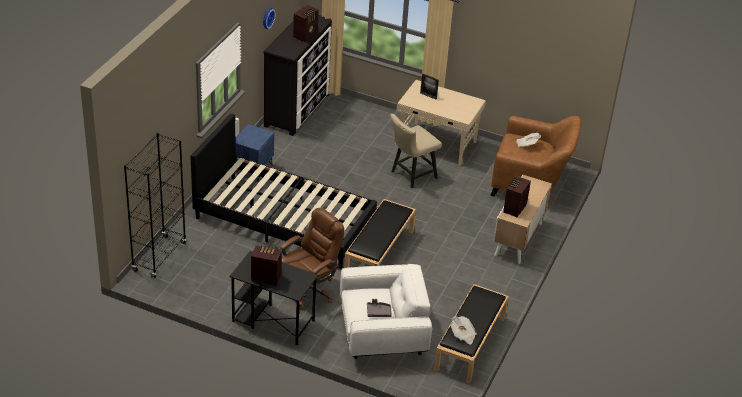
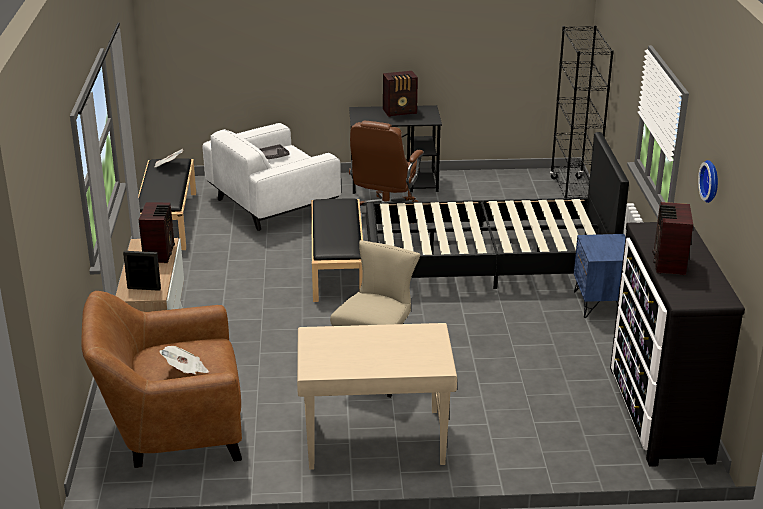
camera: 155 degrees right, 10 degrees down
(428, 96) = (406, 352): picture frame -> picture frame (144, 288)

